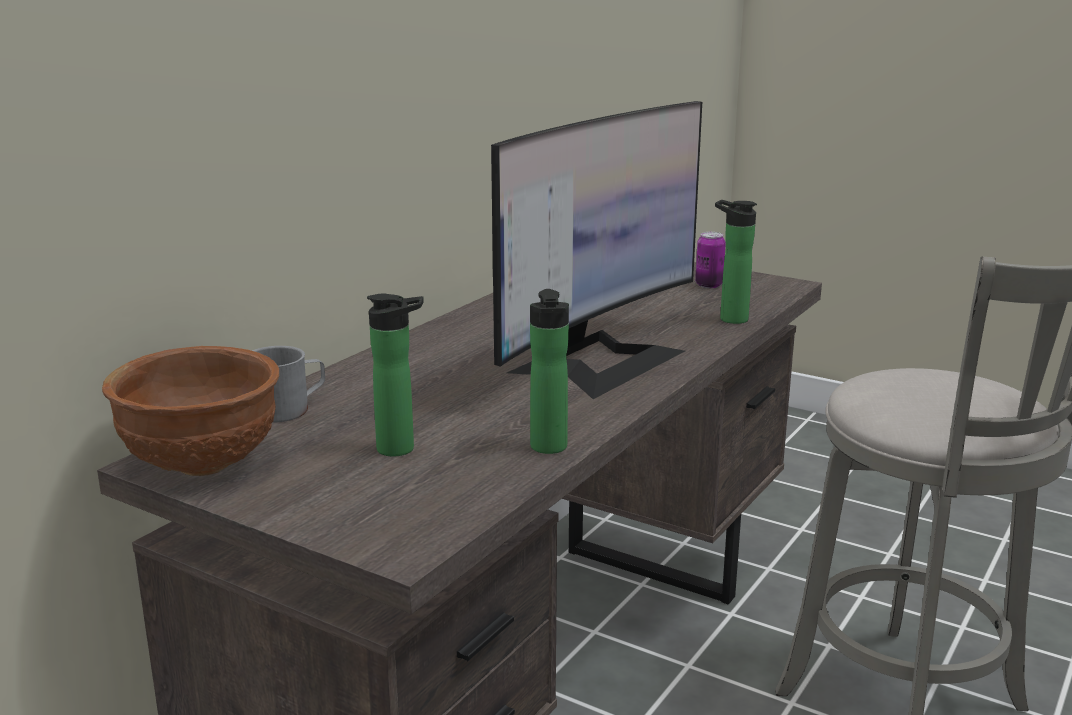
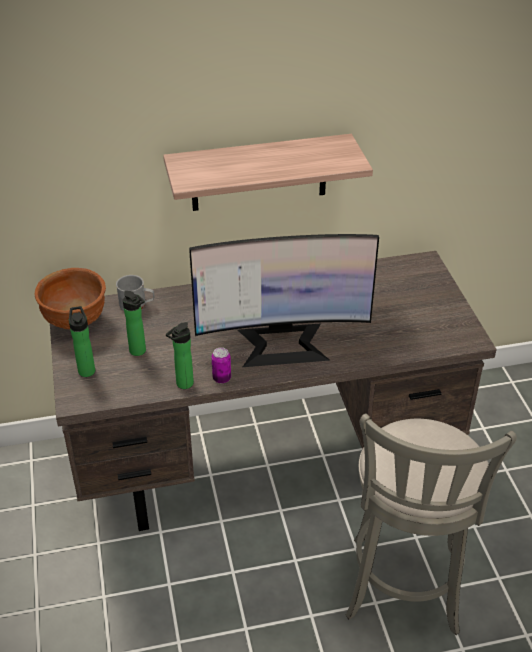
camera: 45 degrees right, 20 degrees up
(406, 110) = (259, 173): none -> shelf
(708, 285) = (430, 317): can -> can (221, 378)
(729, 319) = (391, 350): bottle -> bottle (86, 369)

